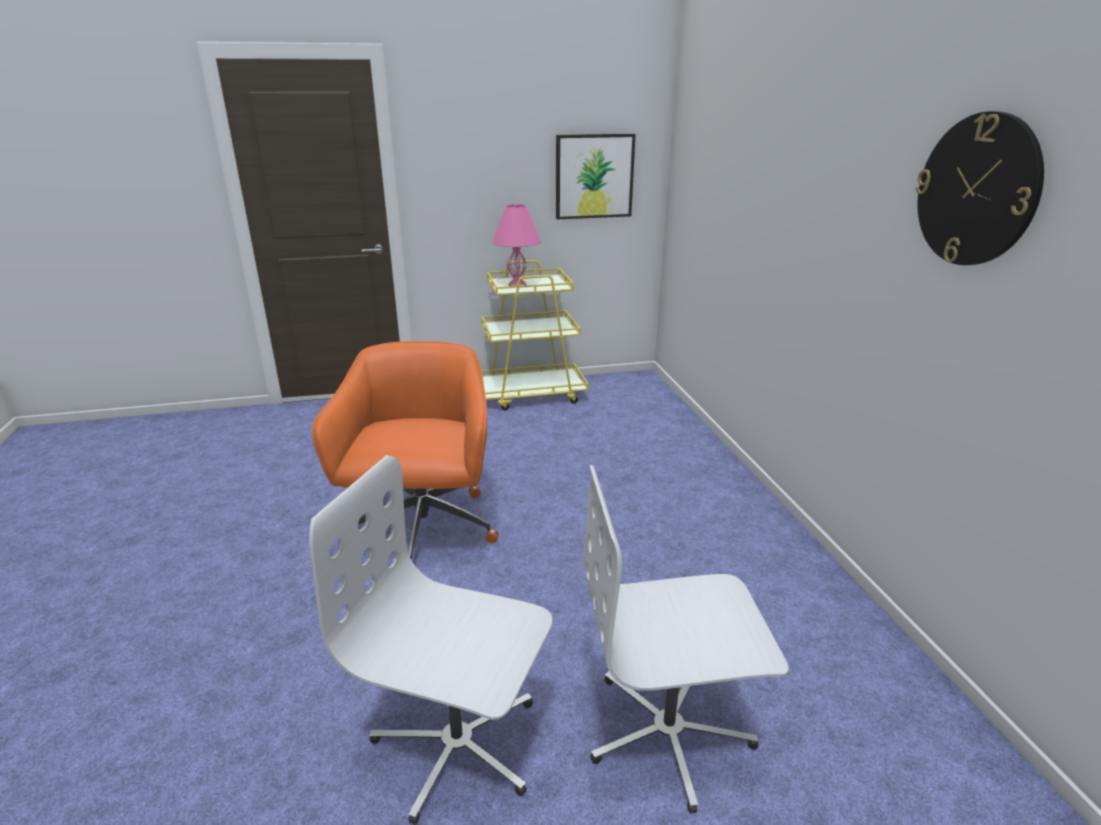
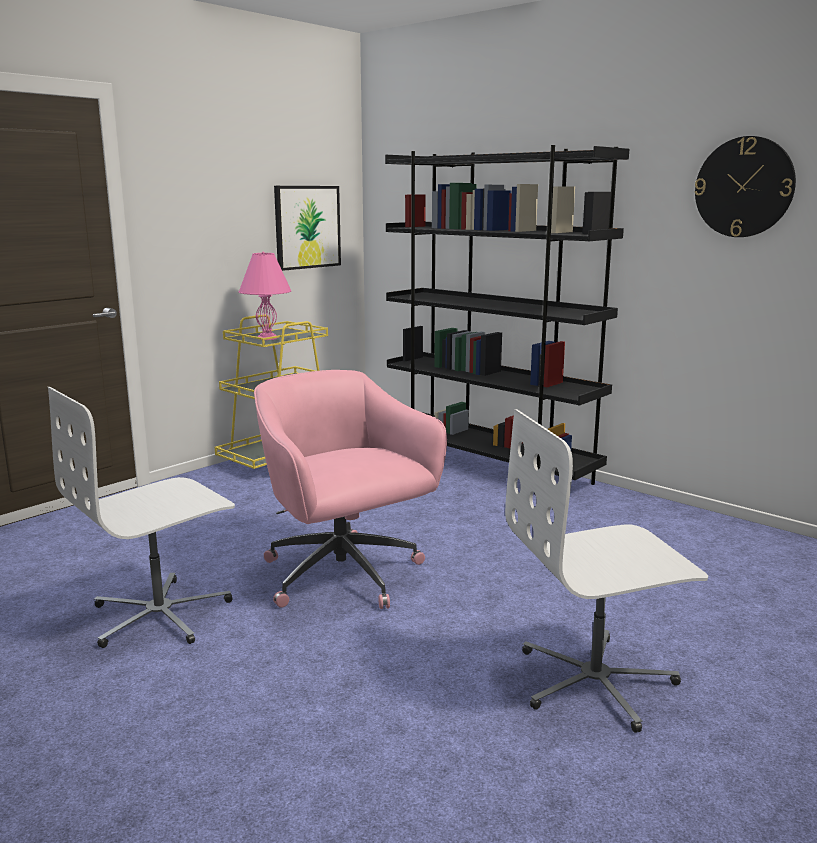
camera: 35 degrees left, 10 degrees down
(423, 531) = (344, 576): orange office chair -> pink office chair
(669, 732) = (708, 616): white office chair -> white office chair (161, 615)
(694, 456) = (489, 468): none -> black bookcase

